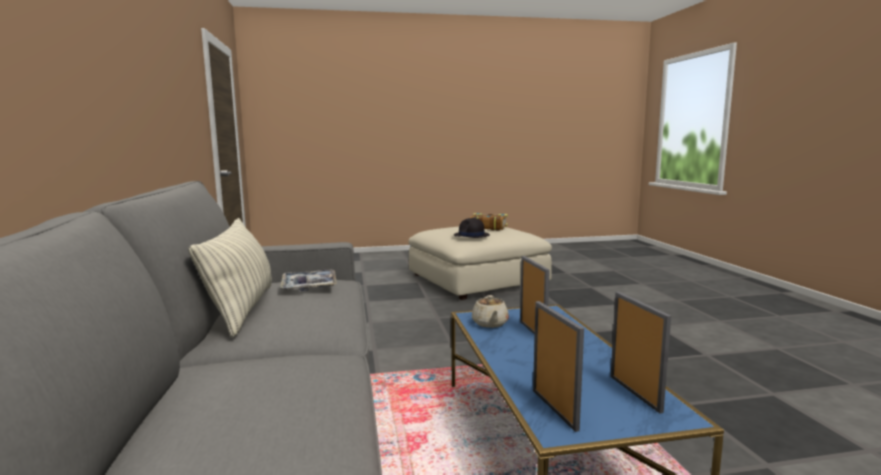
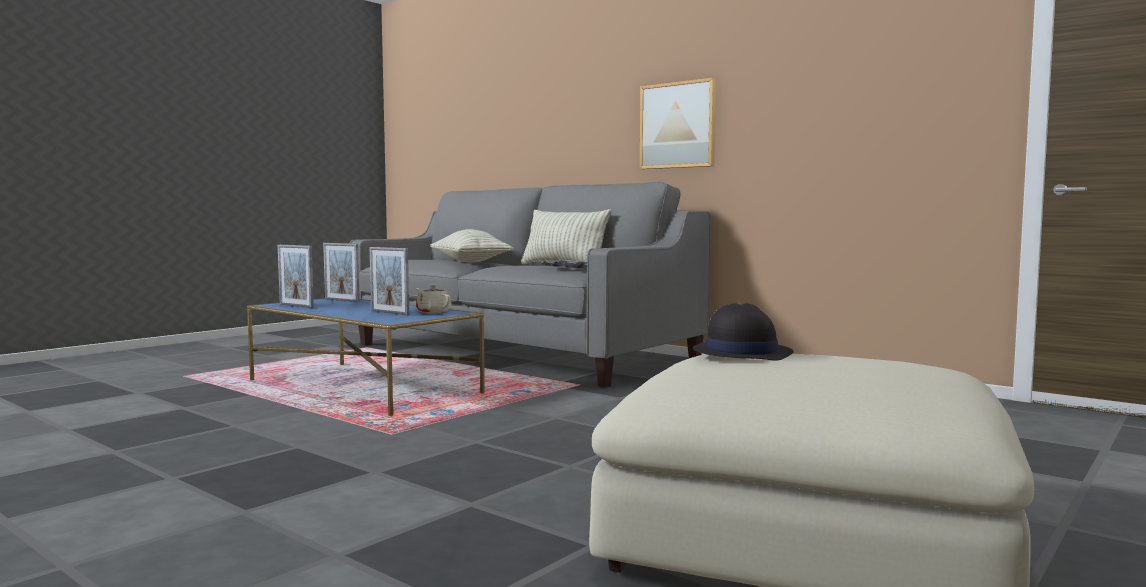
camera: 140 degrees right, 5 degrees down
(103, 103) = (678, 125): none -> picture
(242, 381) = (470, 262): none -> pillow
(488, 227) = (821, 380): book -> none

